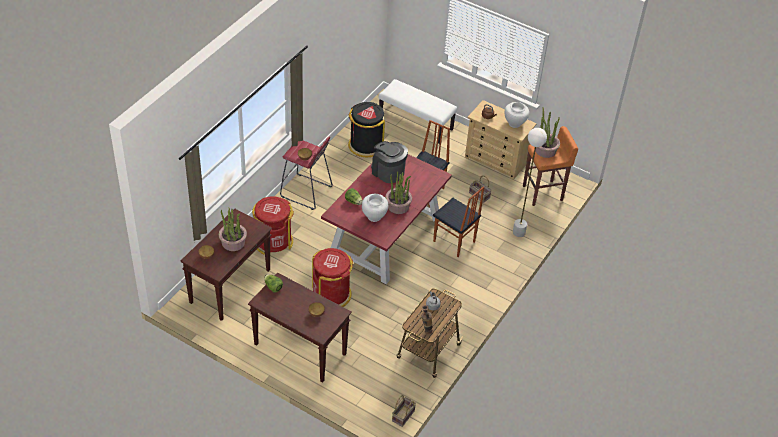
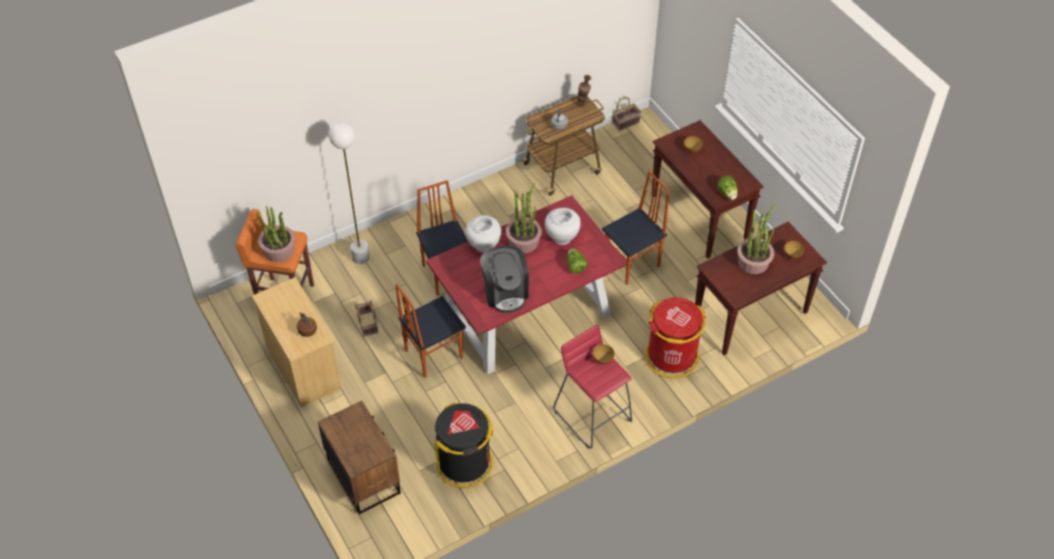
camera: 150 degrees left, 5 degrees up
(331, 294) = (633, 264): red trash can -> chair
(416, 123) = (364, 476): white bench -> brown nightstand
(514, 123) = (281, 305): white vase -> white vase (484, 246)

